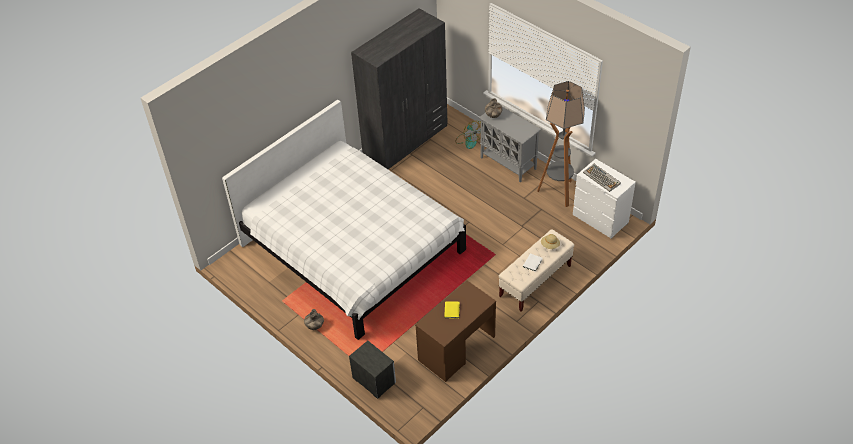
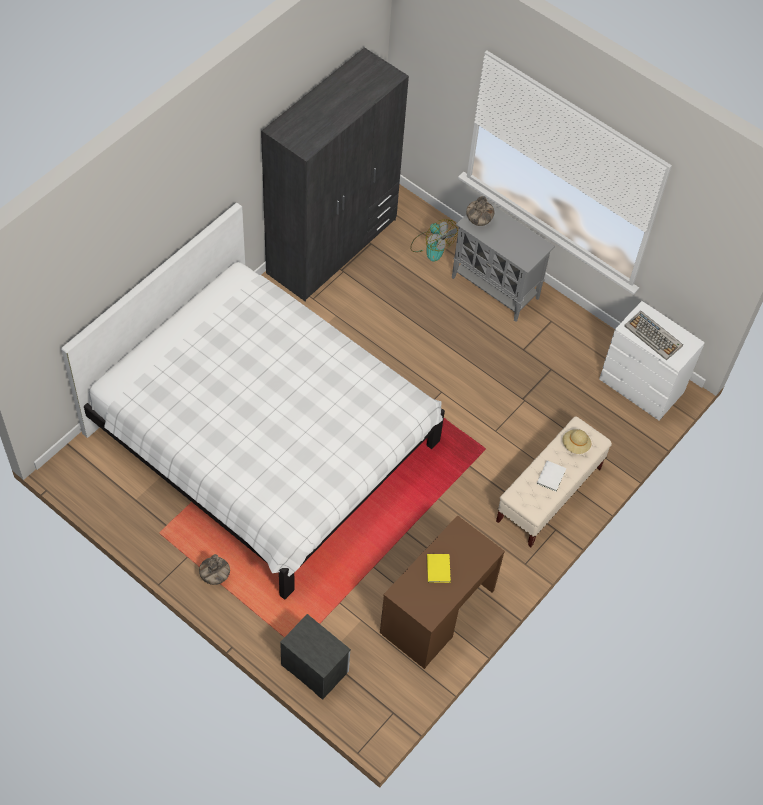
camera: 10 degrees left, 10 degrees up
(558, 192) = (574, 340): floor lamp -> none

